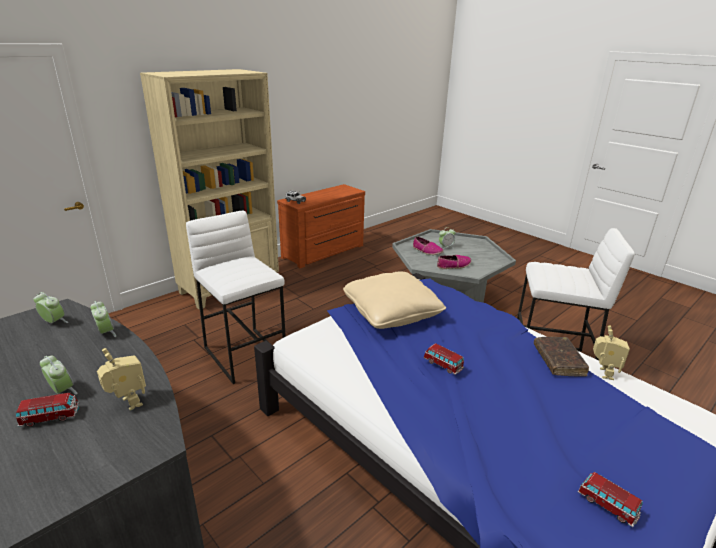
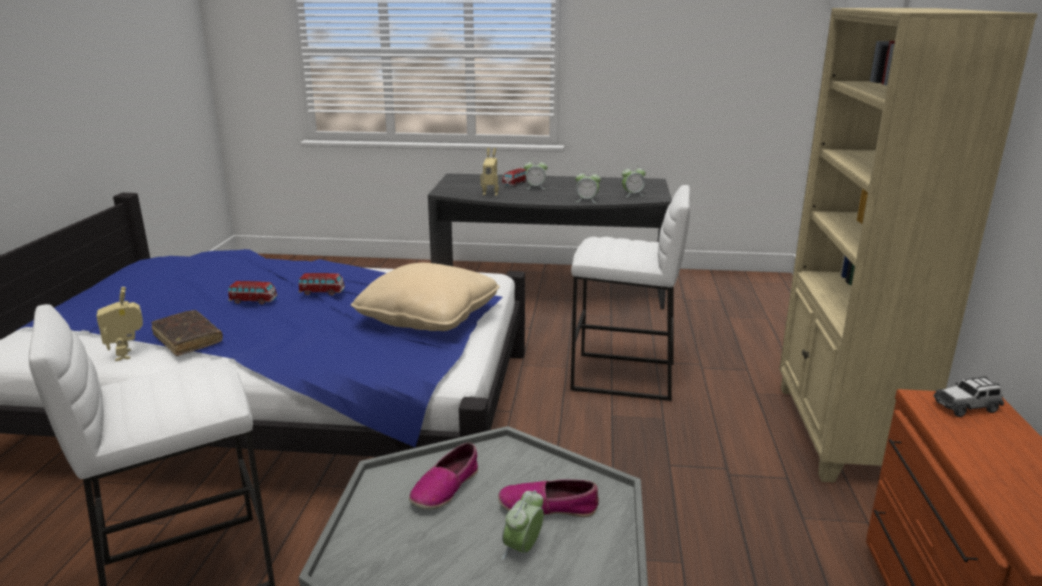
camera: 140 degrees right, 5 degrees down
(607, 505) = (159, 272): toy car -> toy car (253, 301)

